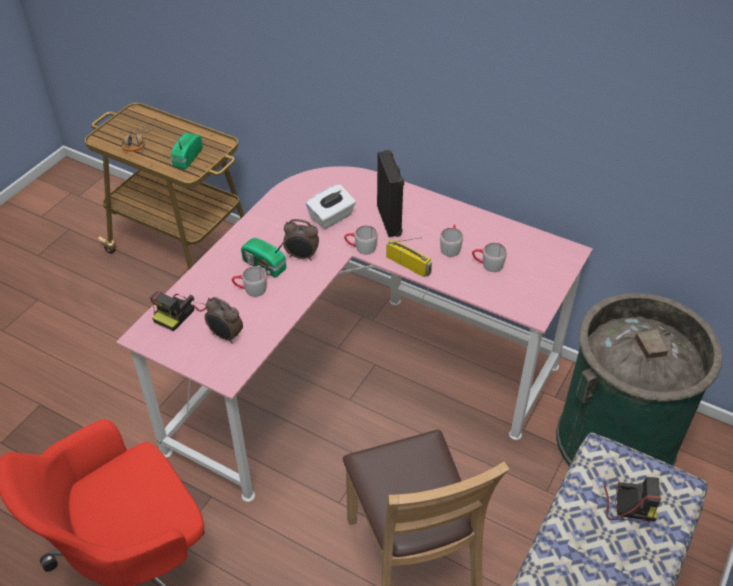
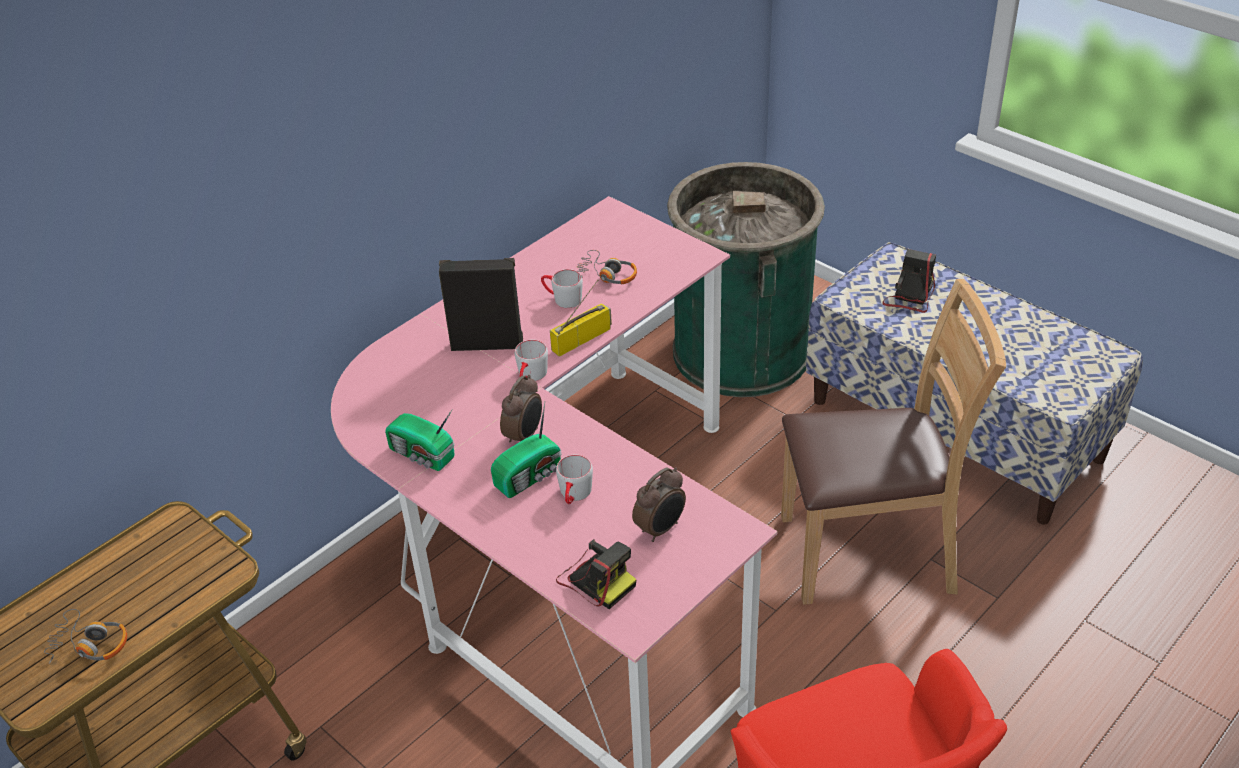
camera: 75 degrees left, 5 degrees down
(186, 158) = (183, 573): radio -> radio (422, 455)
(331, 217) = (454, 397): white tissue box -> none
(487, 265) = (607, 275): grey mug -> headphones

